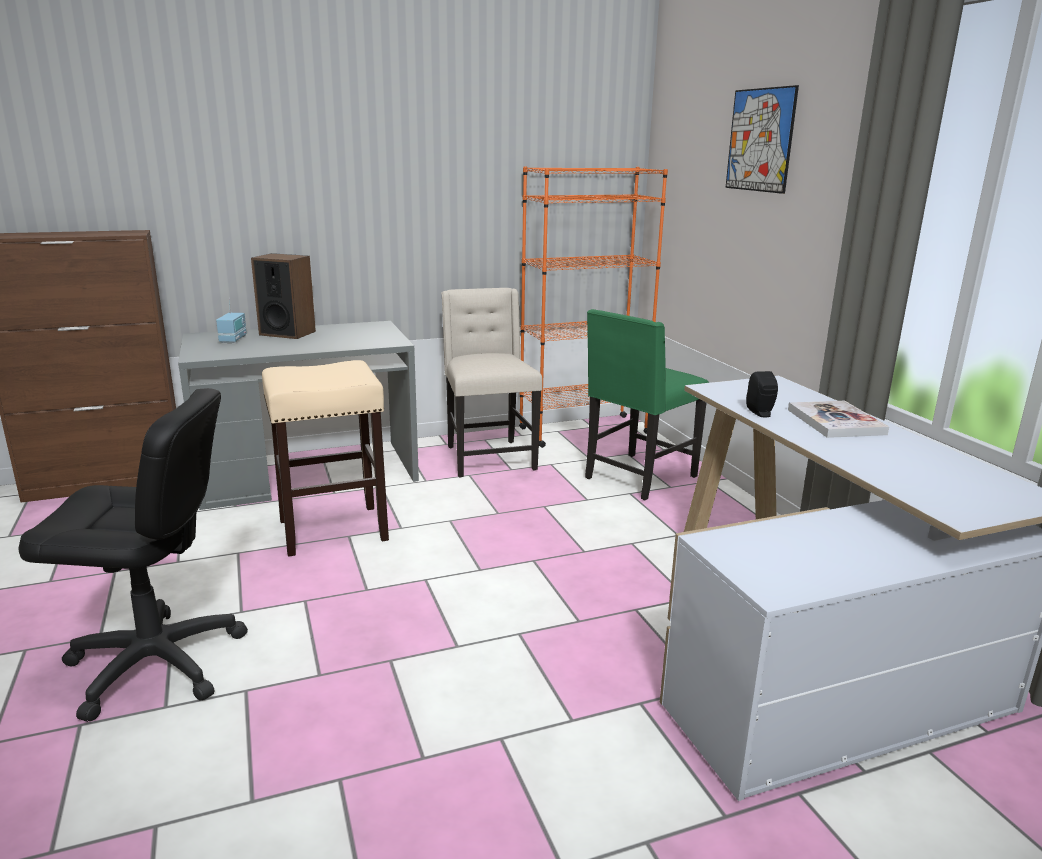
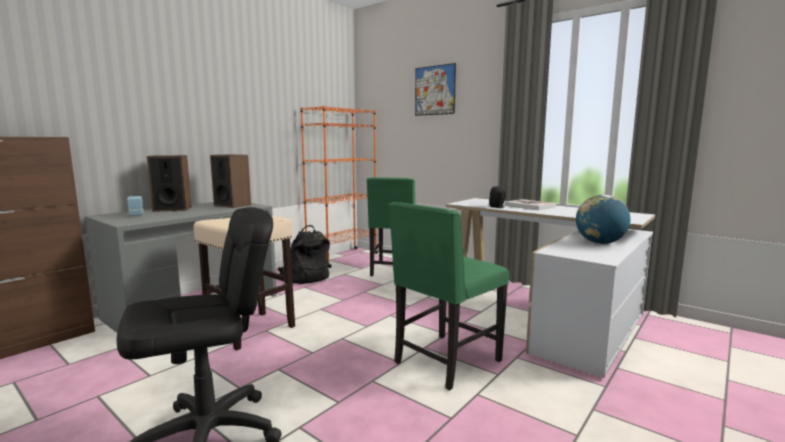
camera: 30 degrees left, 10 degrees down
(368, 335) = (232, 205): none -> speaker
(488, 457) = (305, 277): beige chair -> black backpack
(518, 669) = (445, 362): none -> green chair
(860, 546) = (600, 243): none -> globe

